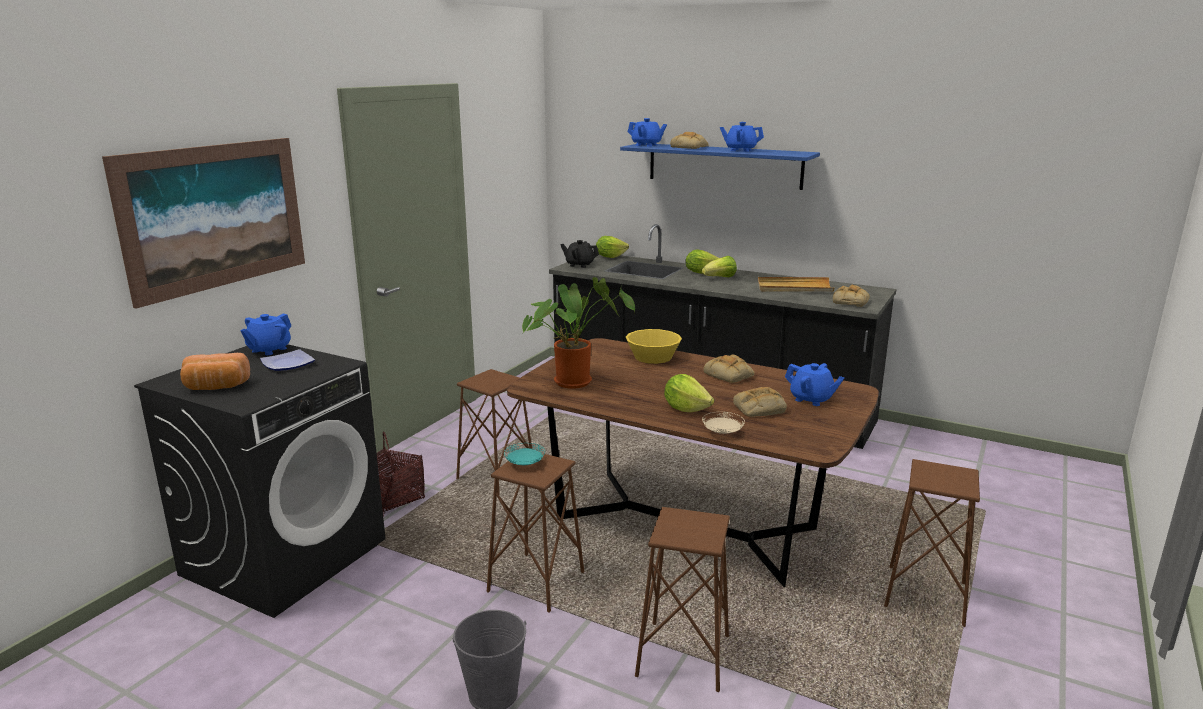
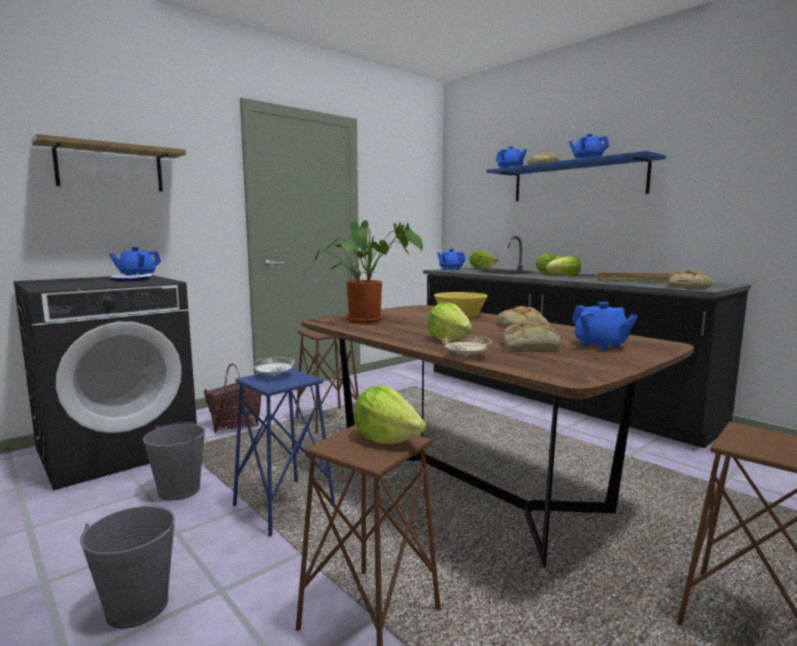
camera: 20 degrees right, 10 degrees down
(215, 216) = (110, 168): picture -> shelf
(216, 387) = (55, 283): bread -> none
(415, 589) = (179, 490): none -> grey bucket
(525, 464) = (274, 376): turquoise plate -> white plate
(536, 582) = (284, 506): brown stool -> blue stool
(579, 265) = (450, 269): black teapot -> blue teapot
(698, 522) = (386, 439): none -> lettuce

